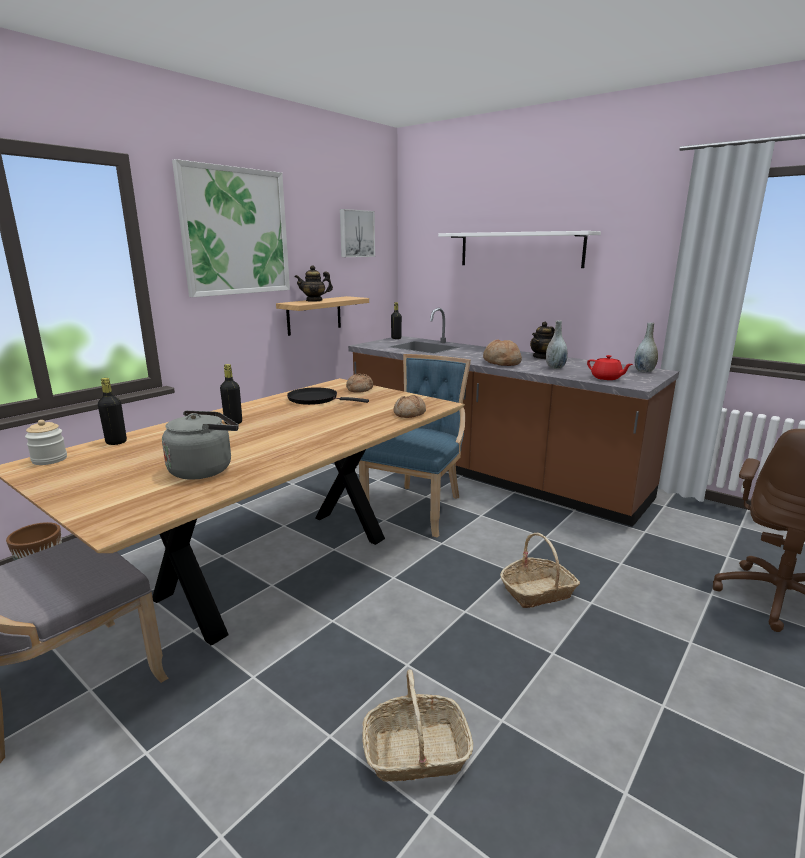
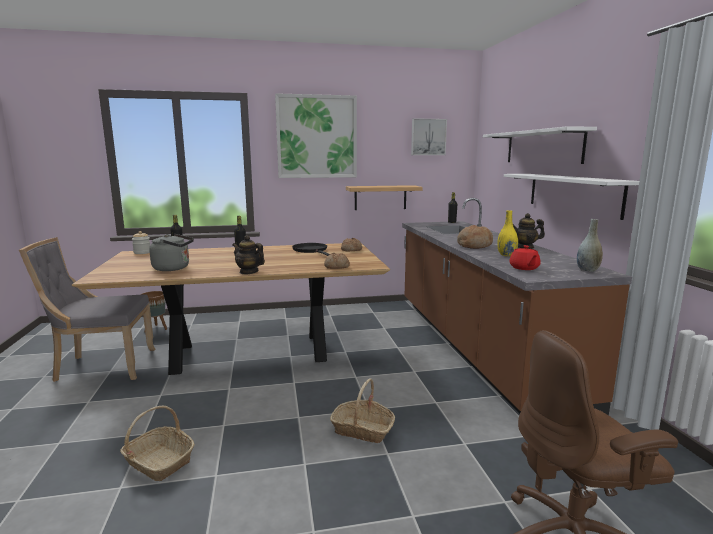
camera: 40 degrees right, 5 degrees down
(314, 300) = (375, 186): teapot -> teapot (249, 272)
(417, 507) = (379, 351): blue chair -> none
(555, 367) = (506, 255): grey vase -> yellow vase
(570, 298) = (572, 193): none -> white shelf

